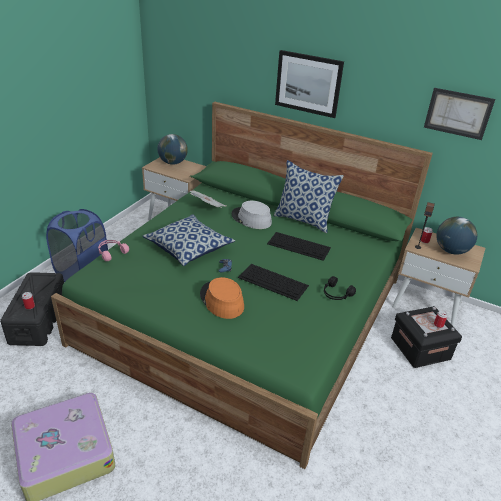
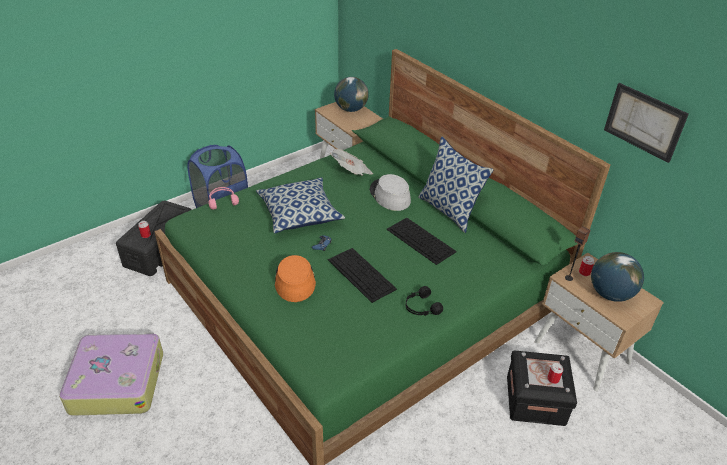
camera: 25 degrees right, 5 degrees up
(308, 83) = (487, 48): picture -> none

